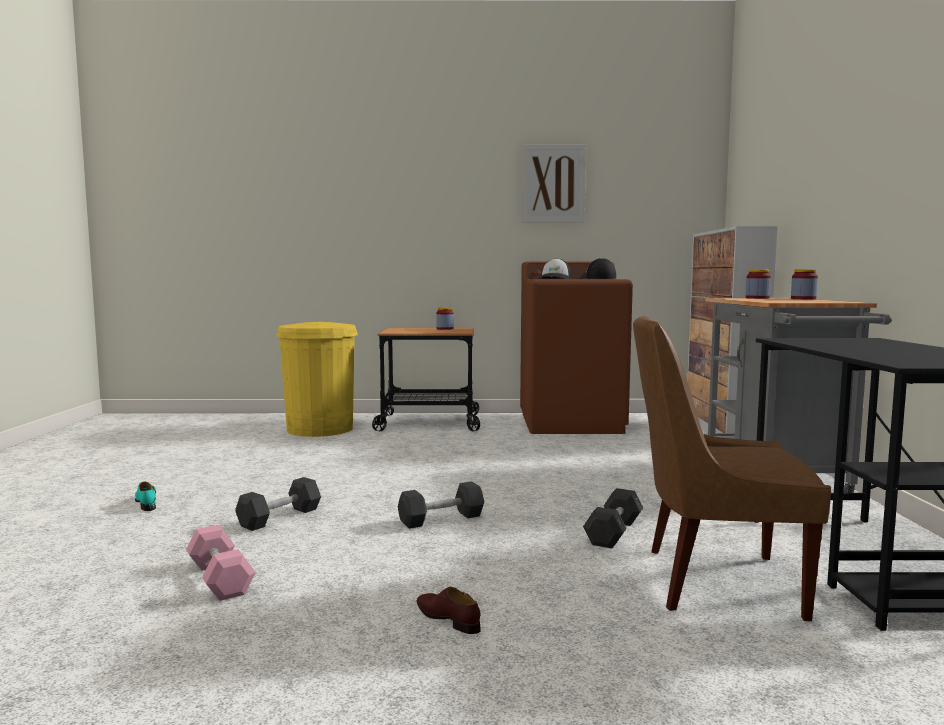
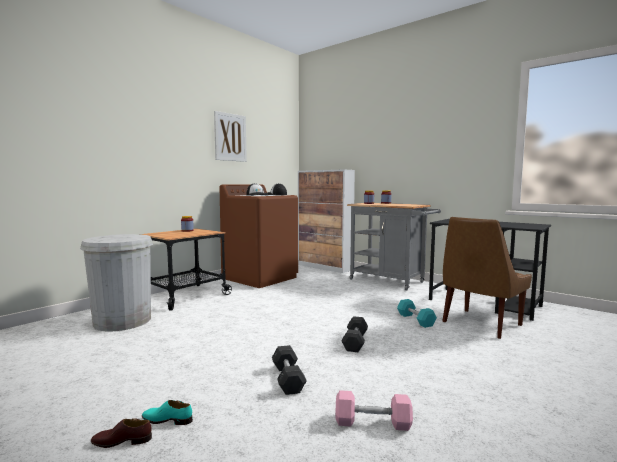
camera: 50 degrees left, 0 degrees up
(320, 429) = (123, 321): yellow trash can -> white trash can
(448, 618) = (480, 377): brown shoe -> brown shoe (122, 441)
(614, 532) = (415, 320): grey dumbbell -> turquoise dumbbell

